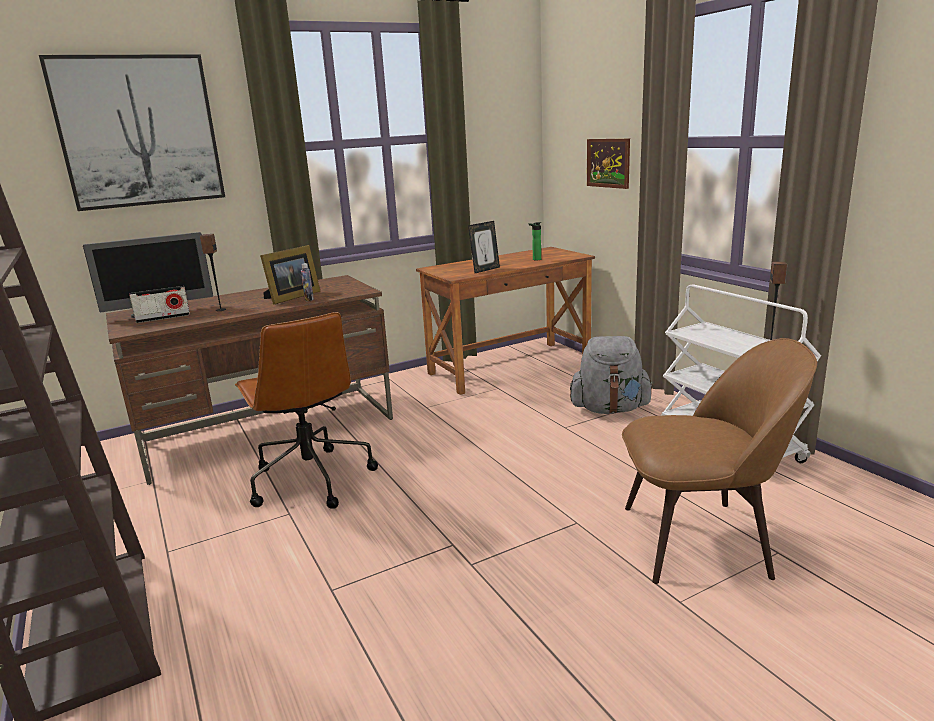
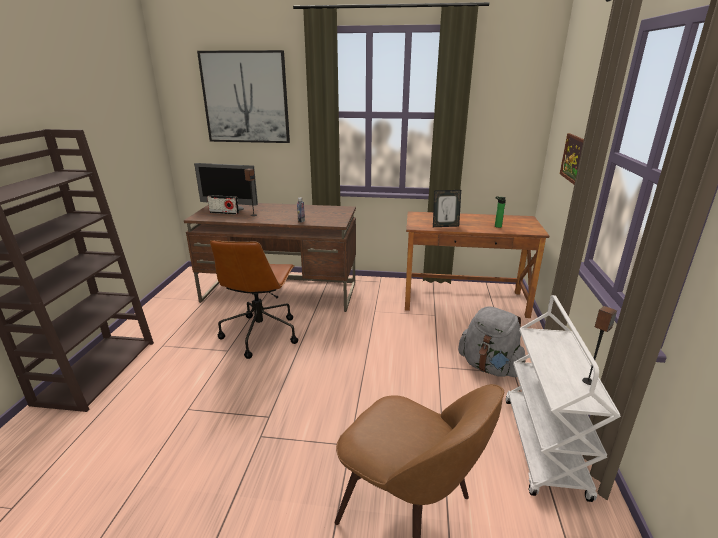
camera: 35 degrees right, 5 degrees up
(291, 297) = (297, 216): picture frame -> none

